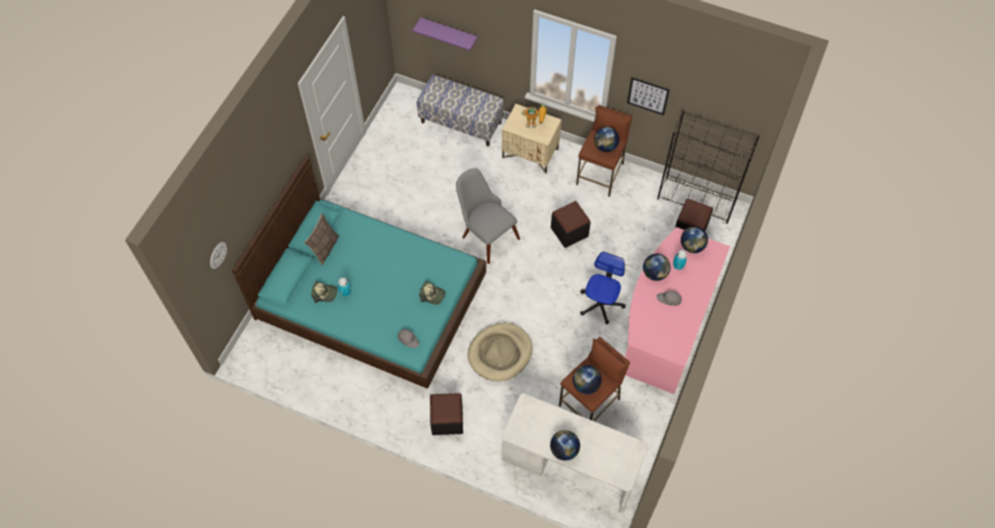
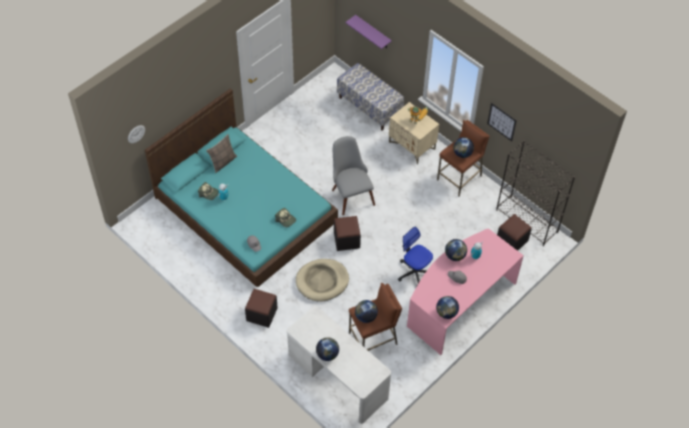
camera: 20 degrees right, 5 degrees down
(569, 232) = (415, 212): black ottoman -> black ottoman (346, 240)
(600, 304) = (414, 272): office chair -> office chair turned 90 degrees counterclockwise
(692, 246) = (493, 246): globe -> globe (446, 313)

